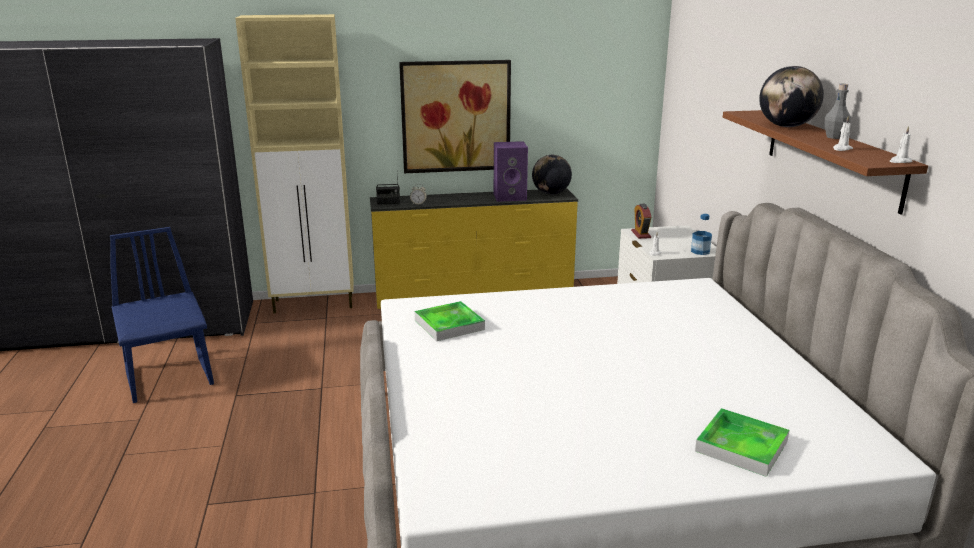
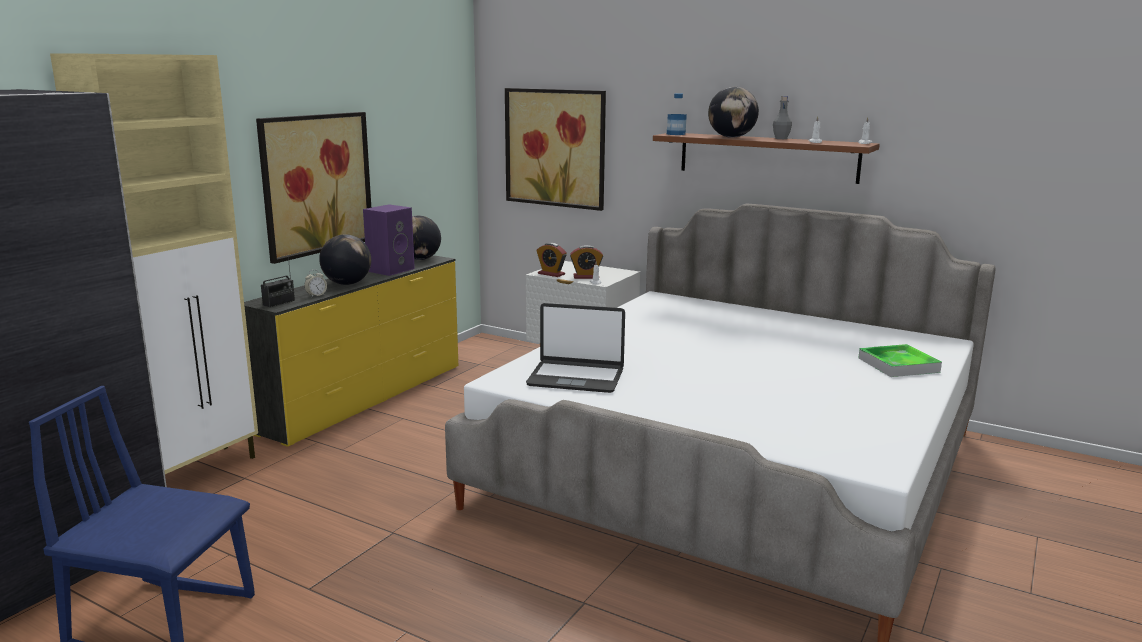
camera: 50 degrees left, 5 degrees down
(449, 325) = (576, 378): tray -> laptop
(457, 200) = (347, 283): none -> globe
(662, 246) = (586, 277): none -> alarm clock
(700, 109) = (555, 148): none -> picture
(700, 251) = (619, 273): bottle -> bottle (676, 134)

